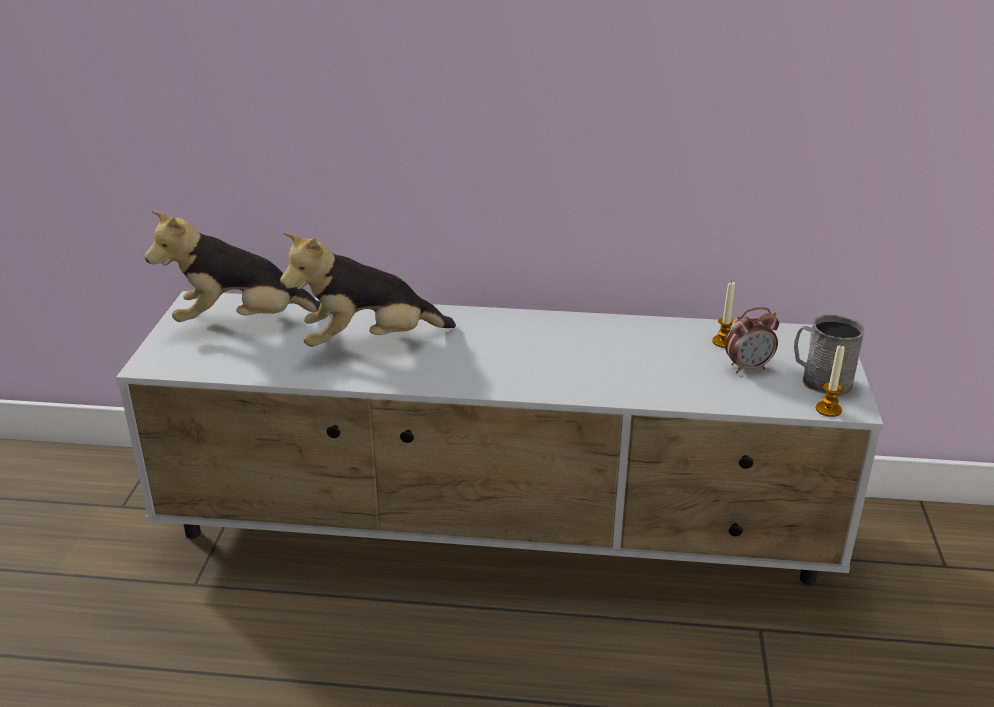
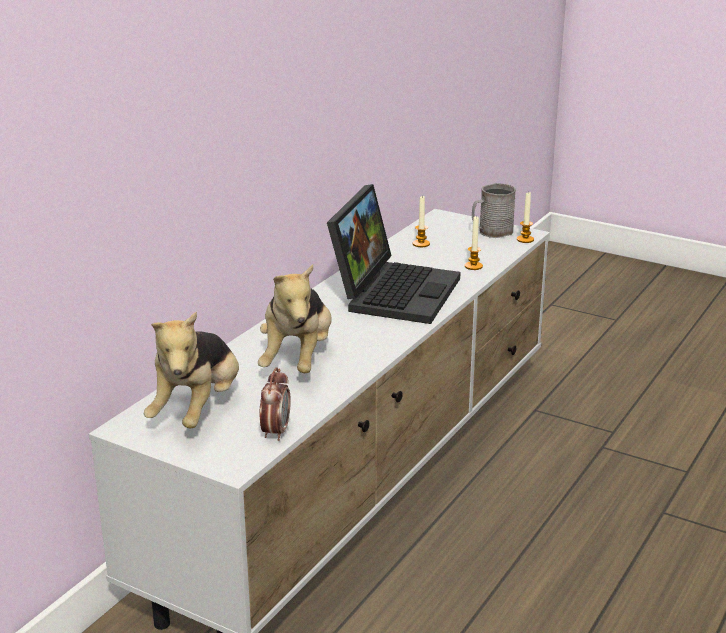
camera: 65 degrees left, 5 degrees down
(572, 355) = (393, 291): none -> laptop
(697, 390) = (473, 266): none -> candle
(748, 368) = (459, 246): alarm clock -> alarm clock (275, 432)

